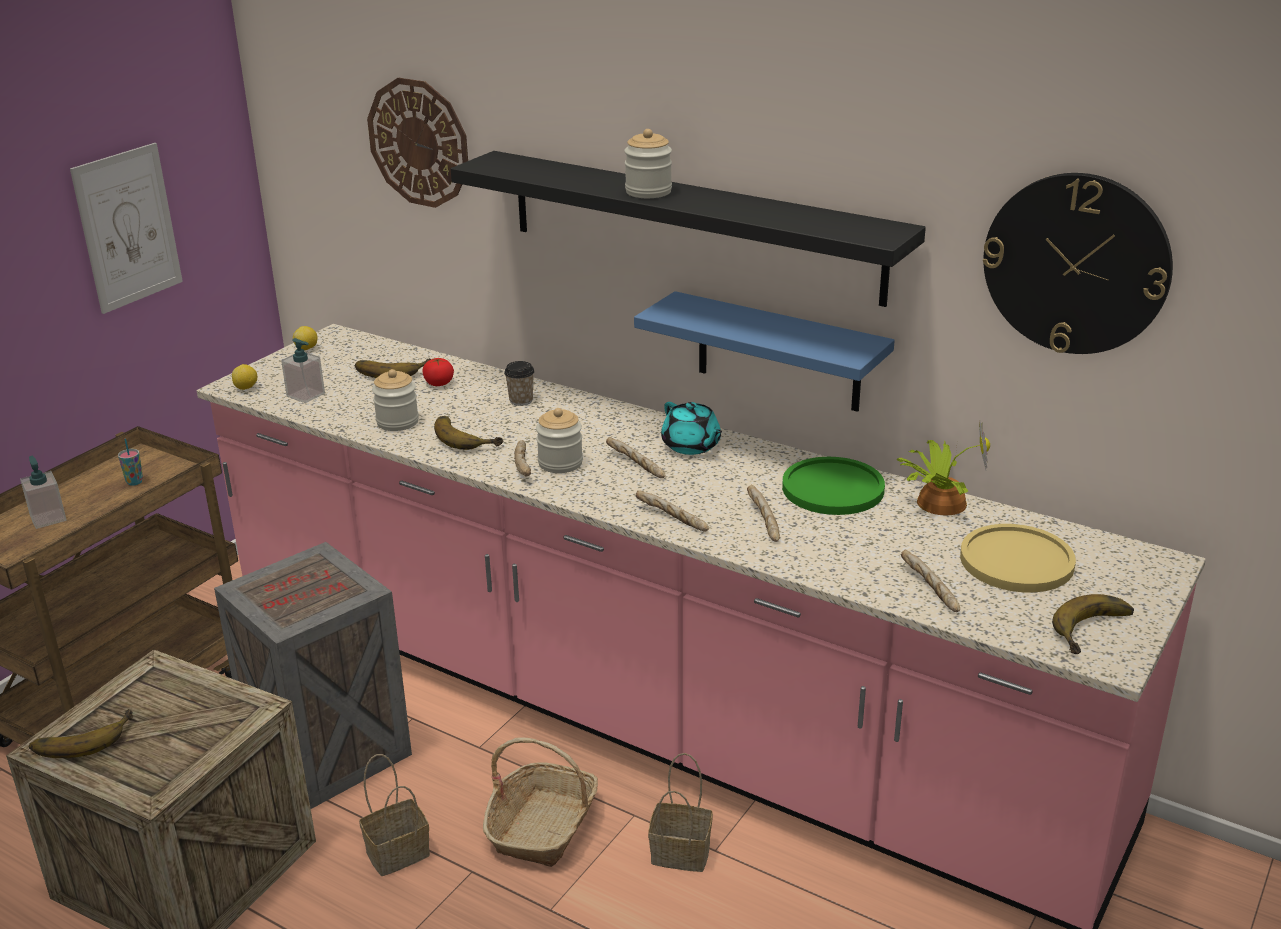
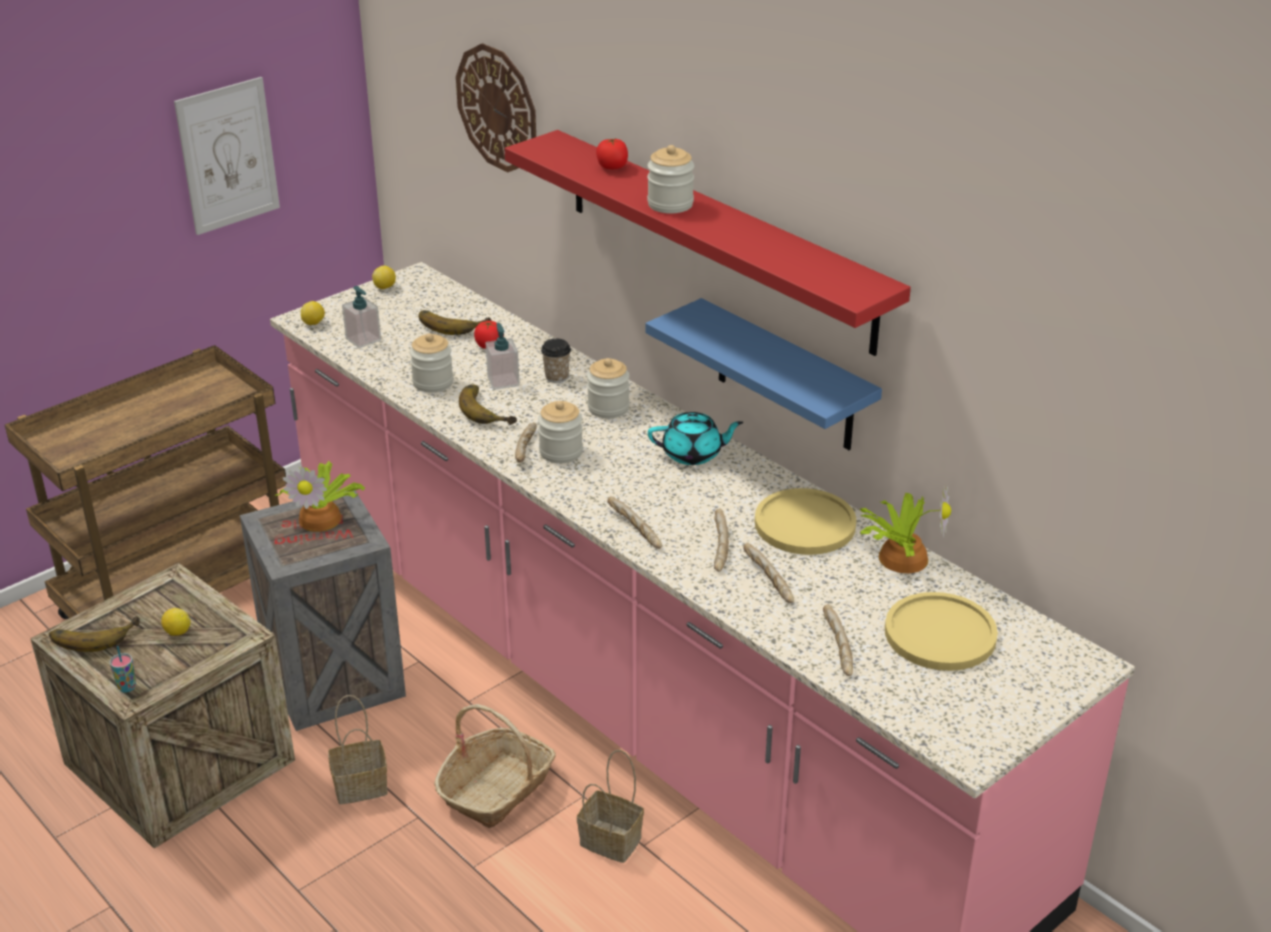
camera: 15 degrees right, 5 degrees up
(48, 518) = (112, 426): soap dispenser -> soap dispenser (503, 381)
(134, 482) = (196, 401): cup -> cup (127, 687)
(179, 718) = (177, 632): none -> lemon
(307, 576) = (322, 517): none -> potted plant
(570, 171) = (612, 167): none -> tomato
(586, 419) = (608, 408): none -> jar
(635, 466) = (629, 467): bread -> bread (767, 581)
(691, 225) = (716, 239): black shelf -> red shelf
(691, 446) = (693, 454): turquoise teapot -> turquoise teapot turned 75 degrees counterclockwise
(833, 488) = (805, 524): green plate -> yellow plate
(1076, 264) = (1036, 353): wall clock -> none
(1098, 632) = (974, 722): banana -> none

